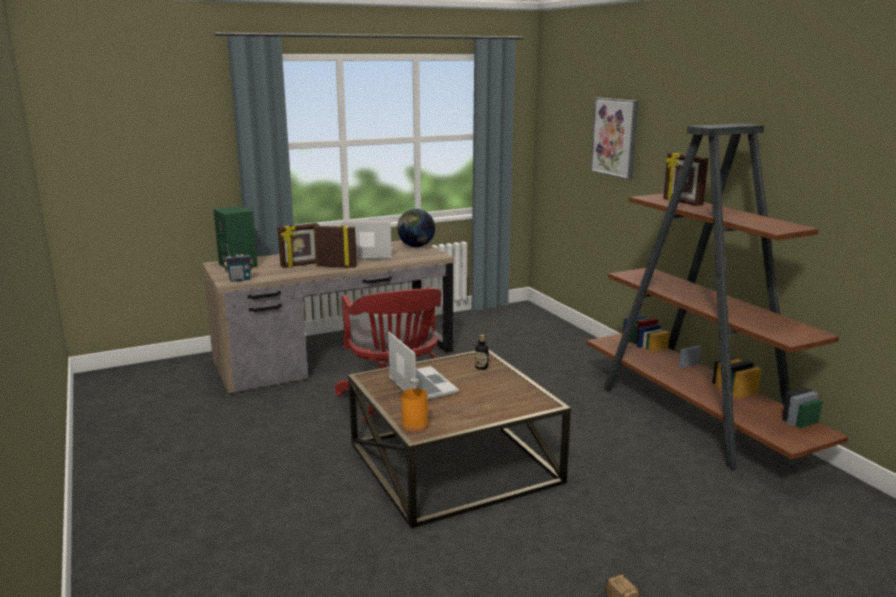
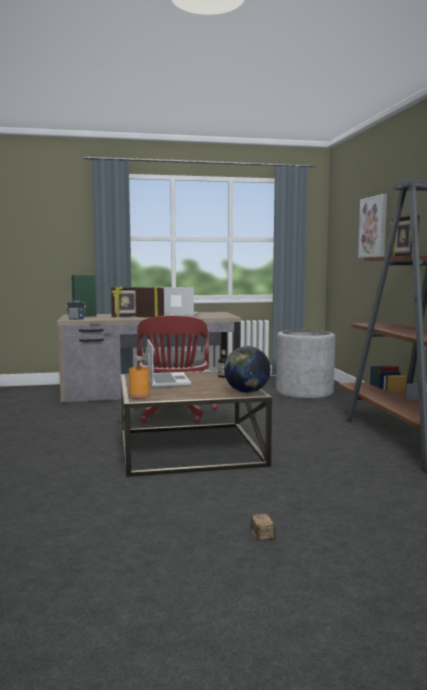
camera: 15 degrees right, 10 degrees down
(416, 246) = (219, 314): globe -> globe (246, 392)
(526, 339) = (304, 392): none -> grey planter

